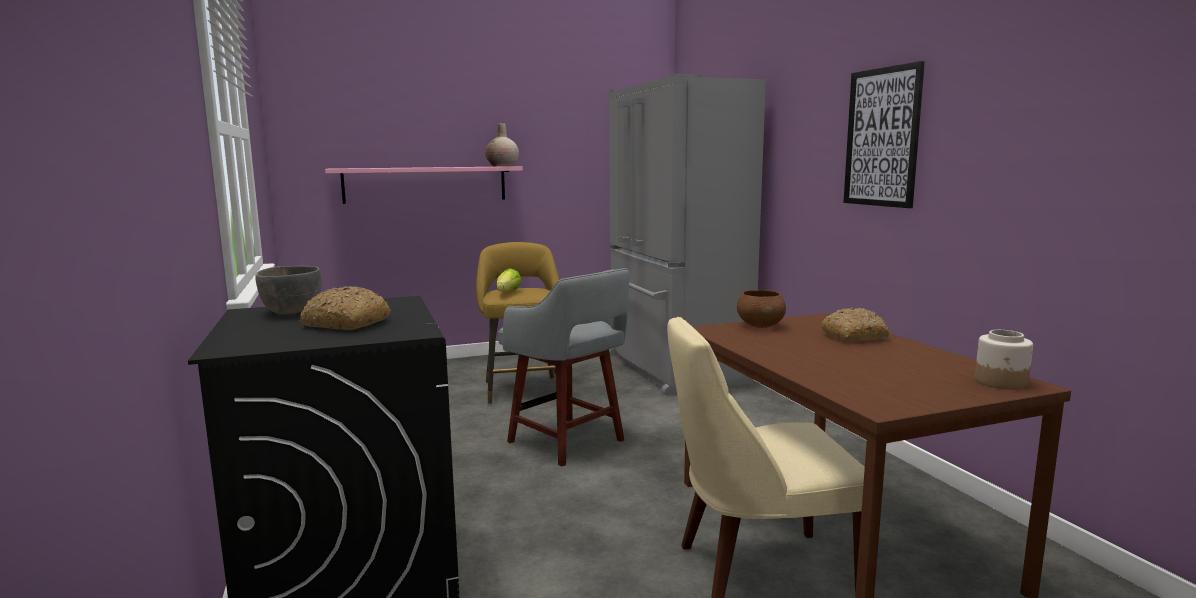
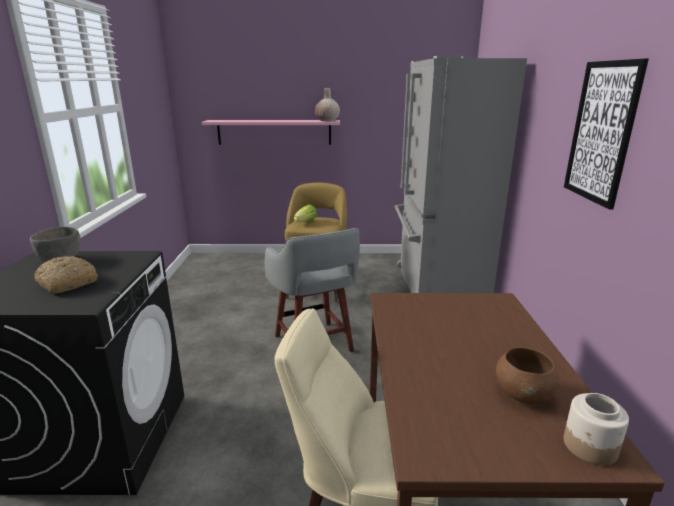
camera: 20 degrees right, 10 degrees up
(760, 326) = (434, 302): brown bowl -> brown bowl (524, 394)
(854, 336) = (505, 334): bread -> none

